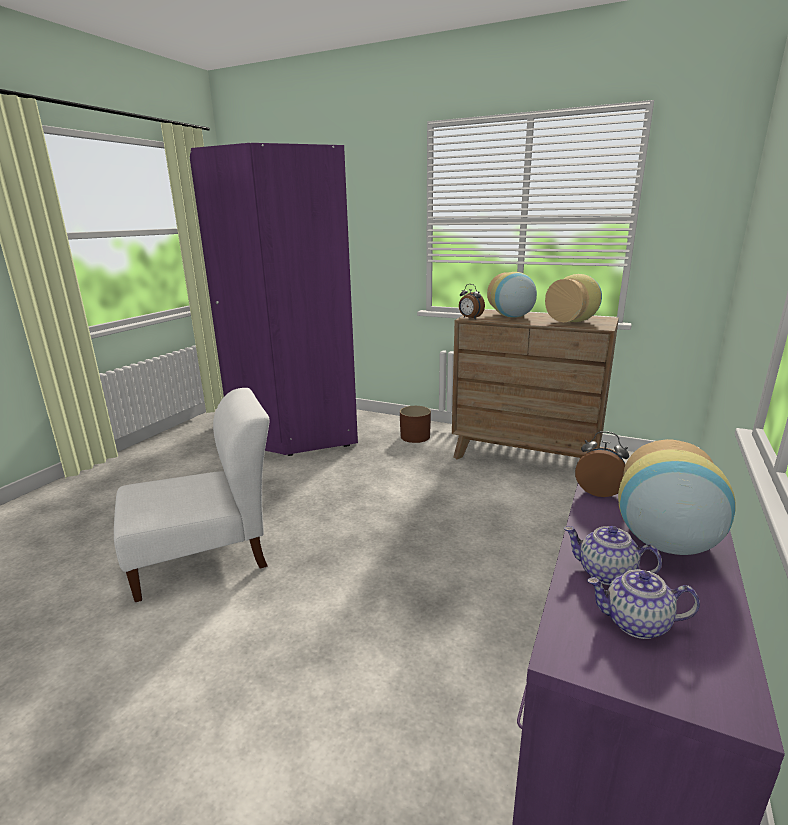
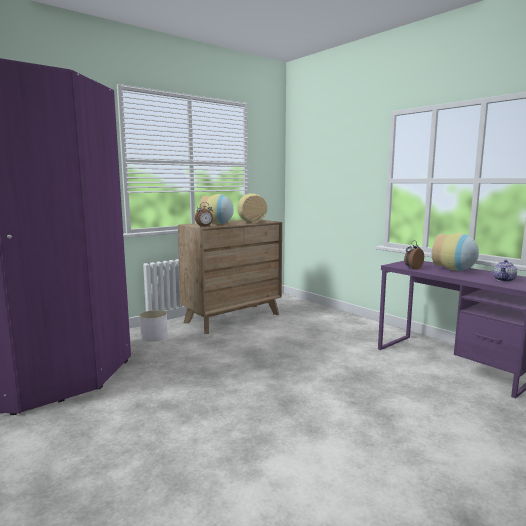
camera: 65 degrees left, 10 degrees down
(206, 556) = (237, 452): white chair -> none
(415, 436) = (154, 337): brown planter -> white planter
(605, 573) = (475, 277): teapot -> none

